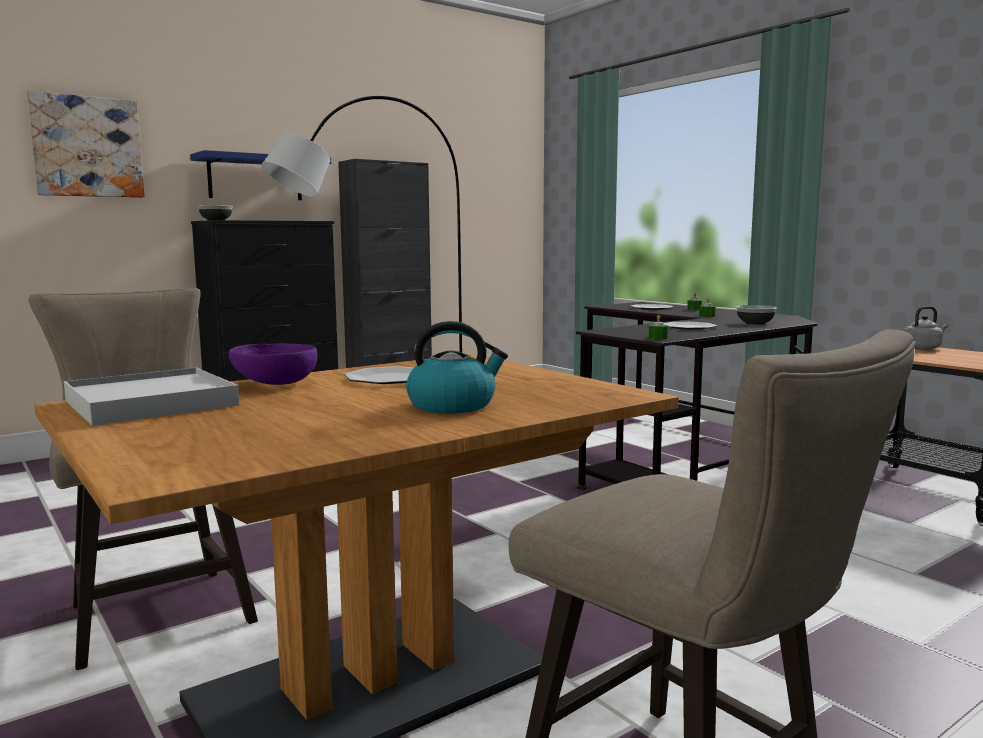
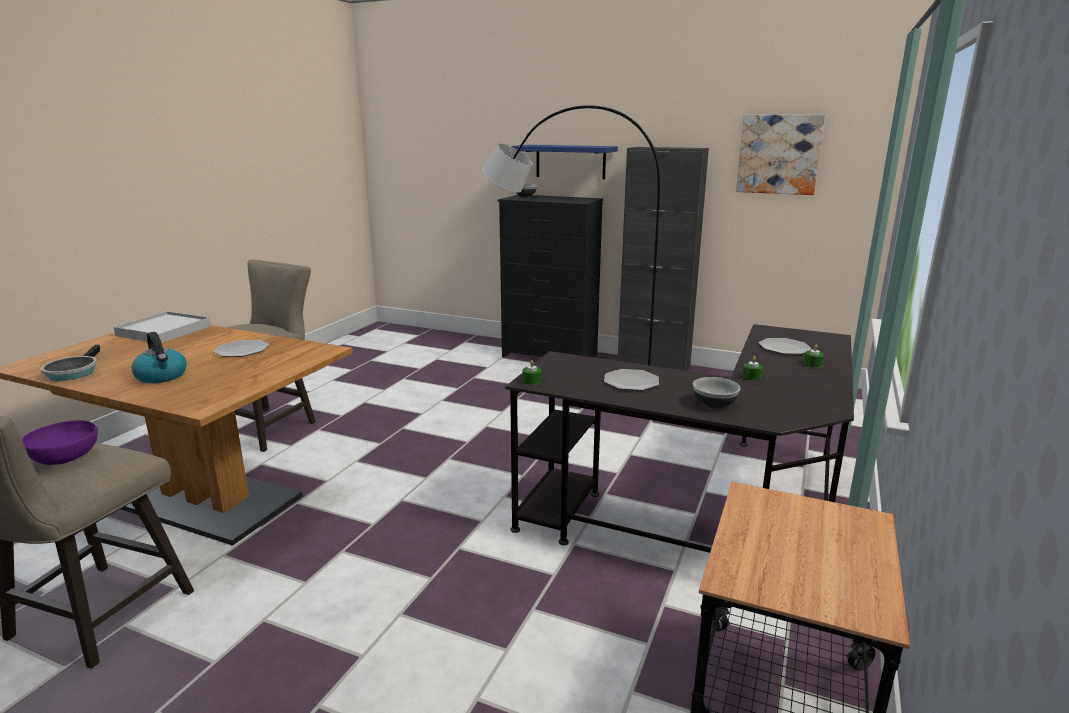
camera: 60 degrees right, 10 degrees up
(87, 147) = (467, 142): picture -> picture (779, 154)
(274, 384) = (219, 335): purple bowl -> purple bowl (65, 457)
(311, 444) = (73, 372): none -> frying pan
(923, 348) = (859, 529): grey kettle -> none

